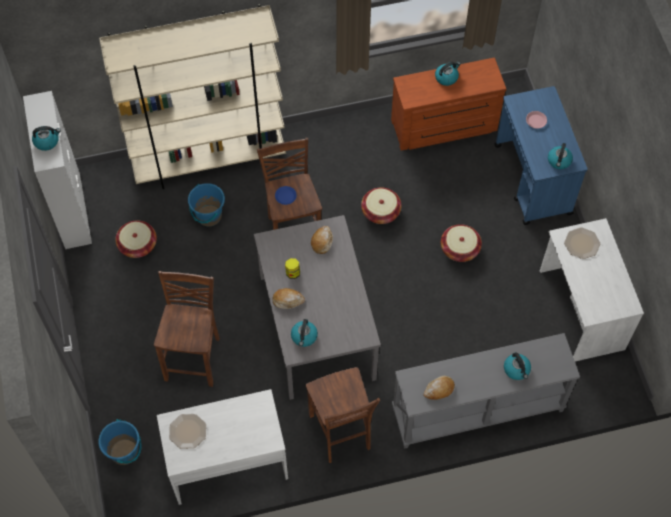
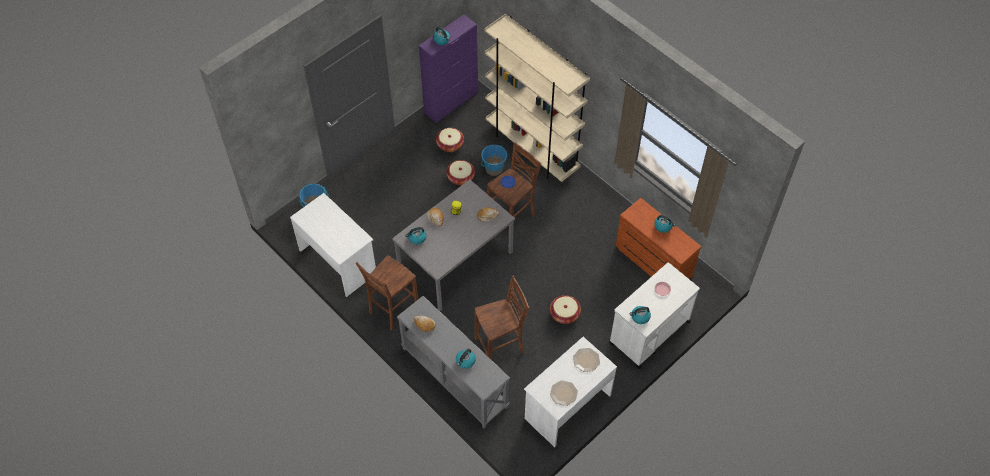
camera: 60 degrees right, 5 degrees down
(72, 210) = (451, 102): white cabinet -> purple cabinet
(187, 431) = (322, 212): plate -> plate (563, 393)
(195, 358) = (395, 211): brown stool -> brown stool (501, 347)
(380, 211) = (561, 256): basket -> basket (460, 177)
(533, 180) = (649, 333): blue cart -> white cart

